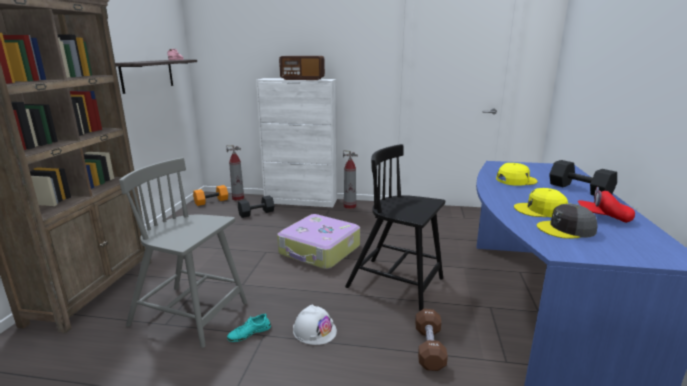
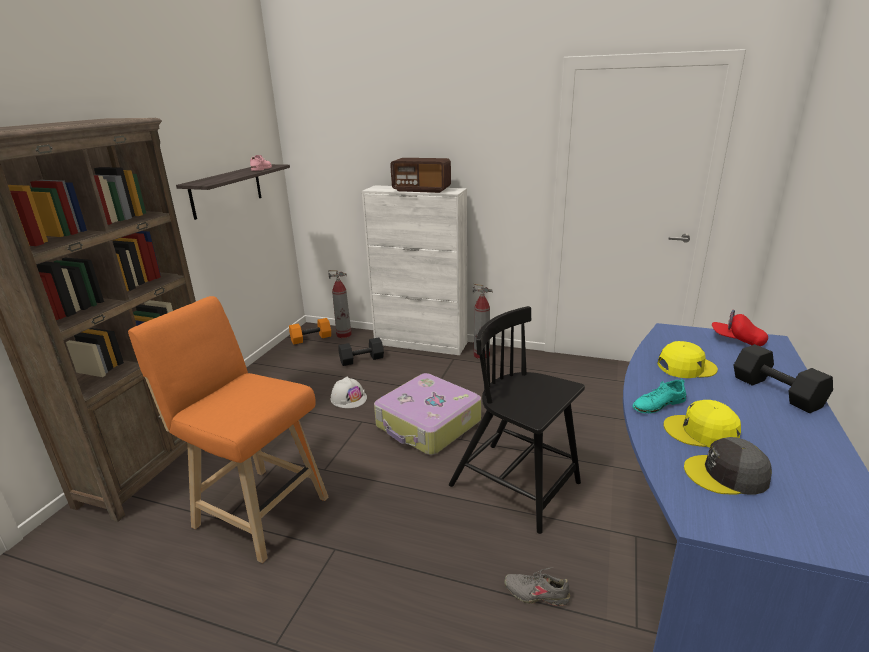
camera: 10 degrees right, 5 degrees up
(191, 315) = (256, 509): grey chair -> orange stool
(249, 333) = (318, 544): turquoise shoe -> turquoise shoe (658, 404)
(314, 330) = (397, 548): white hard hat -> white hard hat (348, 398)
(429, 348) = (536, 593): brown dumbbell -> grey shoe
(603, 217) = (792, 453): red cap -> red cap (737, 340)

